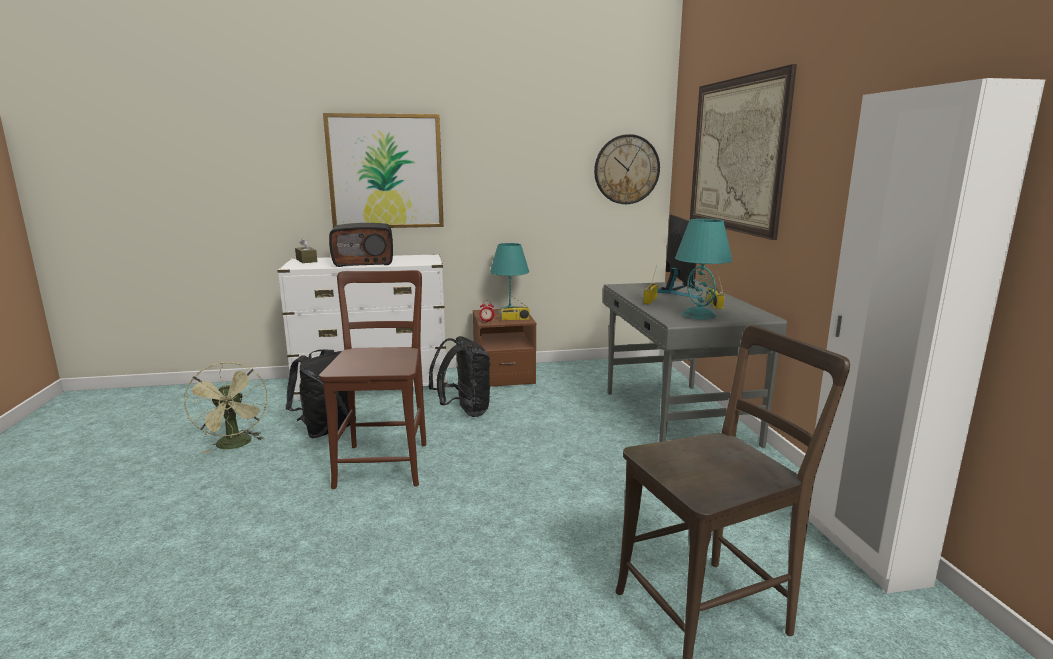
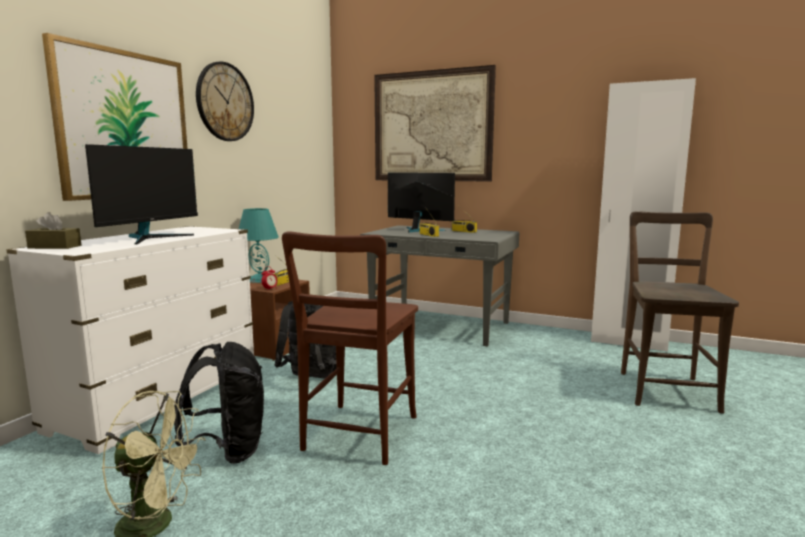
camera: 55 degrees left, 5 degrees down
(364, 262) = (150, 238): radio -> monitor
(384, 461) = (357, 436): brown chair -> brown chair turned 105 degrees counterclockwise
(626, 169) = (311, 139): wall clock -> wall clock (225, 102)
(698, 315) = (482, 236): turquoise table lamp -> none

